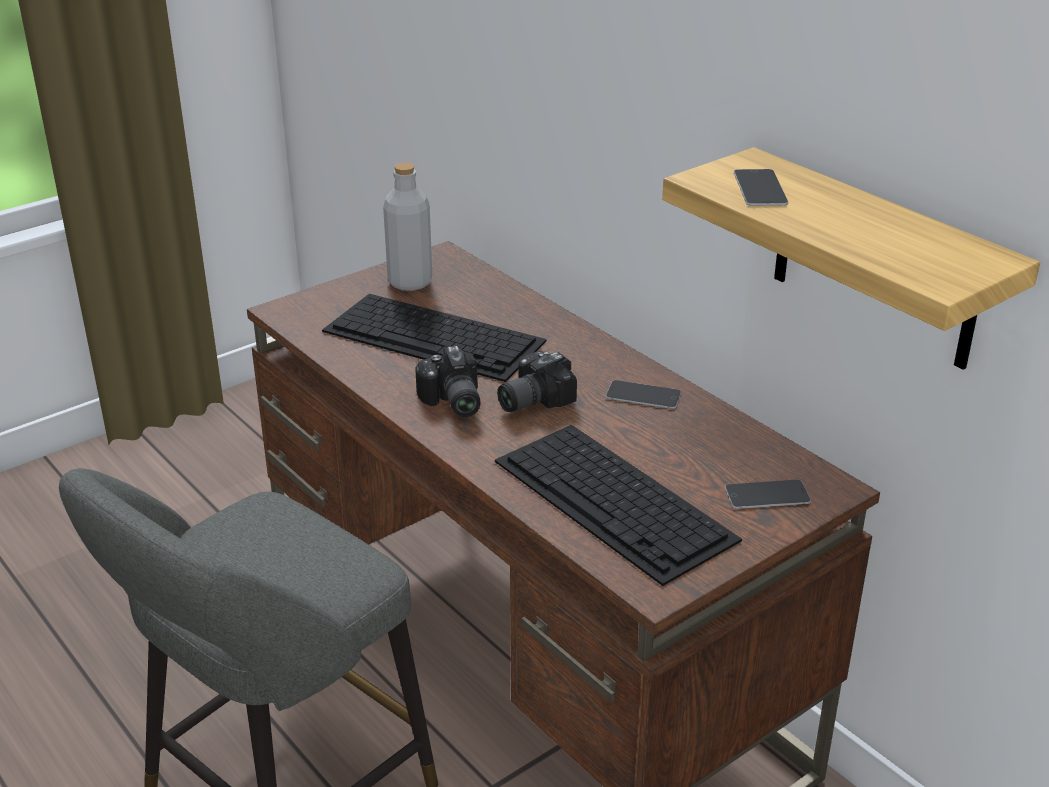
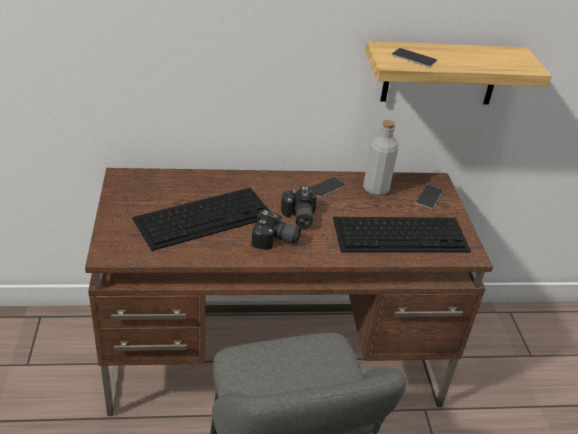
camera: 60 degrees left, 5 degrees up
(410, 282) = (136, 199): grey bottle -> grey bottle (376, 189)

